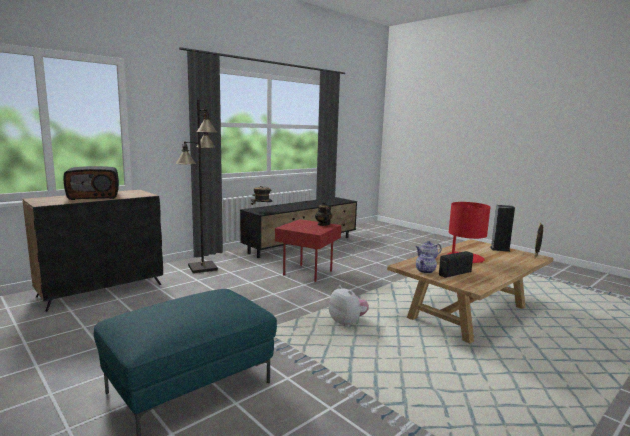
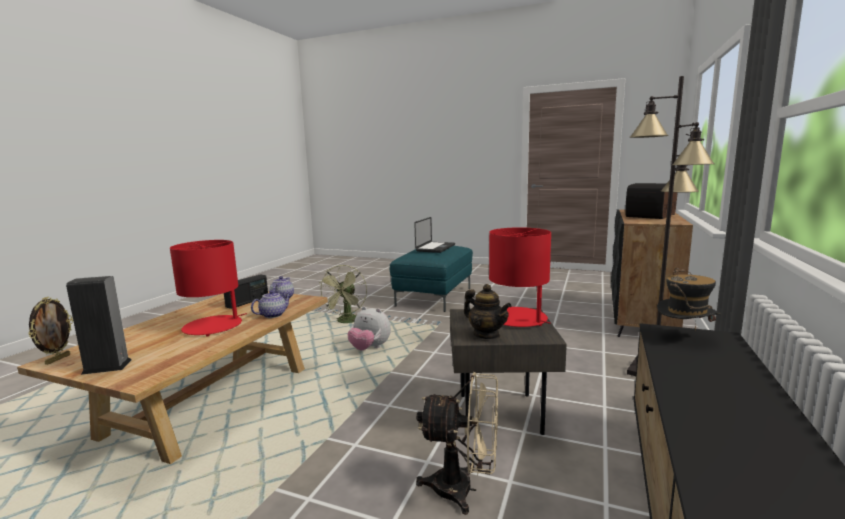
camera: 155 degrees right, 0 degrees up
(189, 303) = (435, 248): none -> laptop
(297, 226) = (518, 319): none -> red table lamp
(307, 272) = (502, 414): red side table -> grey side table
(348, 262) = (463, 489): none -> beige fan
(352, 367) = (347, 322): none -> green fan

